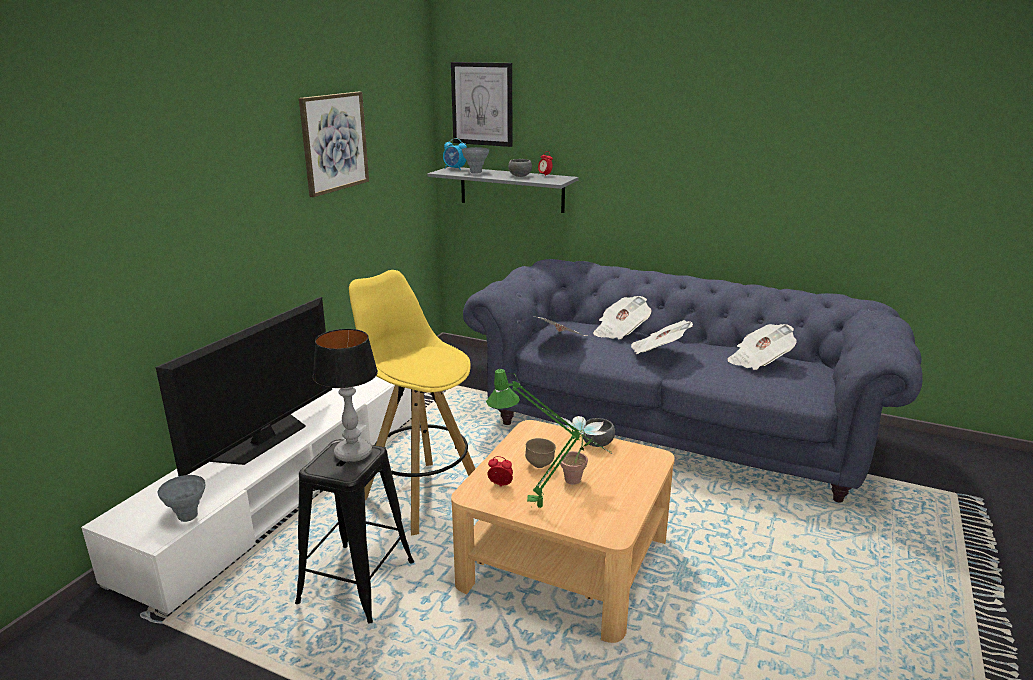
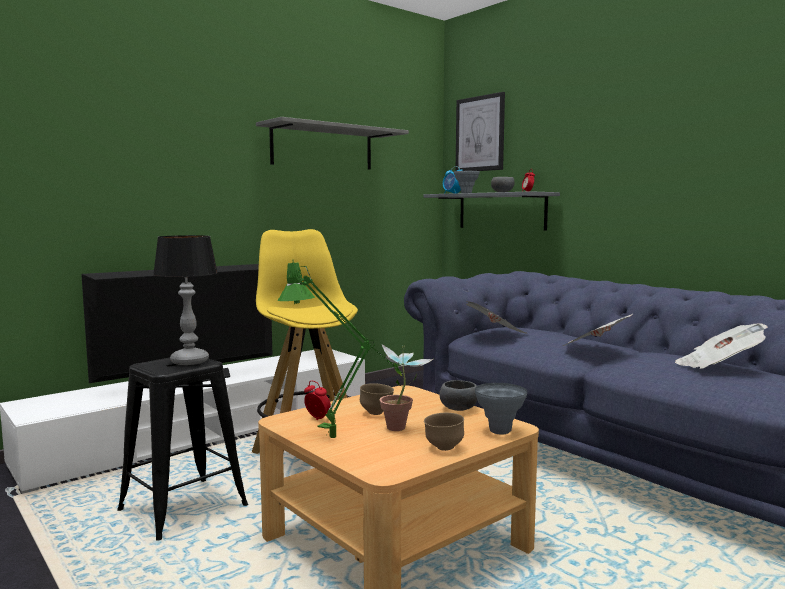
camera: 25 degrees right, 15 degrees down
(188, 517) = (70, 410): grey vase -> grey vase (499, 431)
(334, 142) = (322, 148): picture -> grey shelf
(620, 332) = (568, 335): newspaper -> none
(629, 495) = (443, 448): none -> brown bowl

